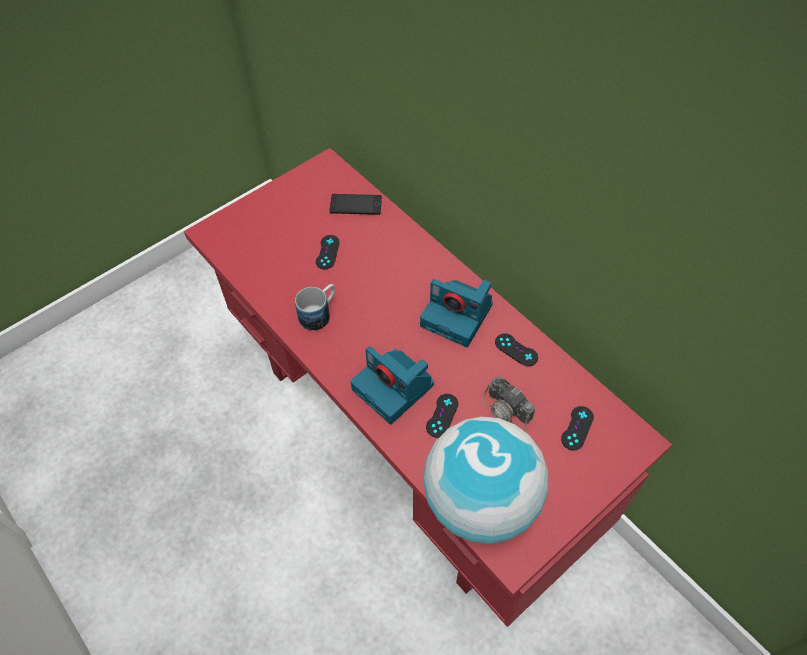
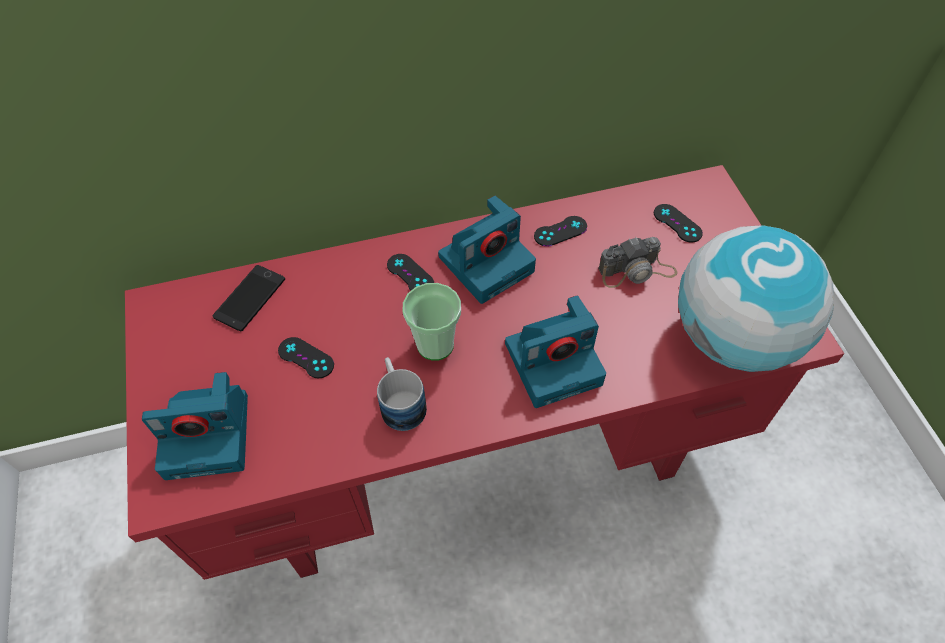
camera: 65 degrees left, 0 degrees up
(255, 233) = (210, 434): none -> camera
(372, 314) = (435, 344): none -> cup
(442, 415) = (613, 330): black game controller -> black game controller (410, 274)

